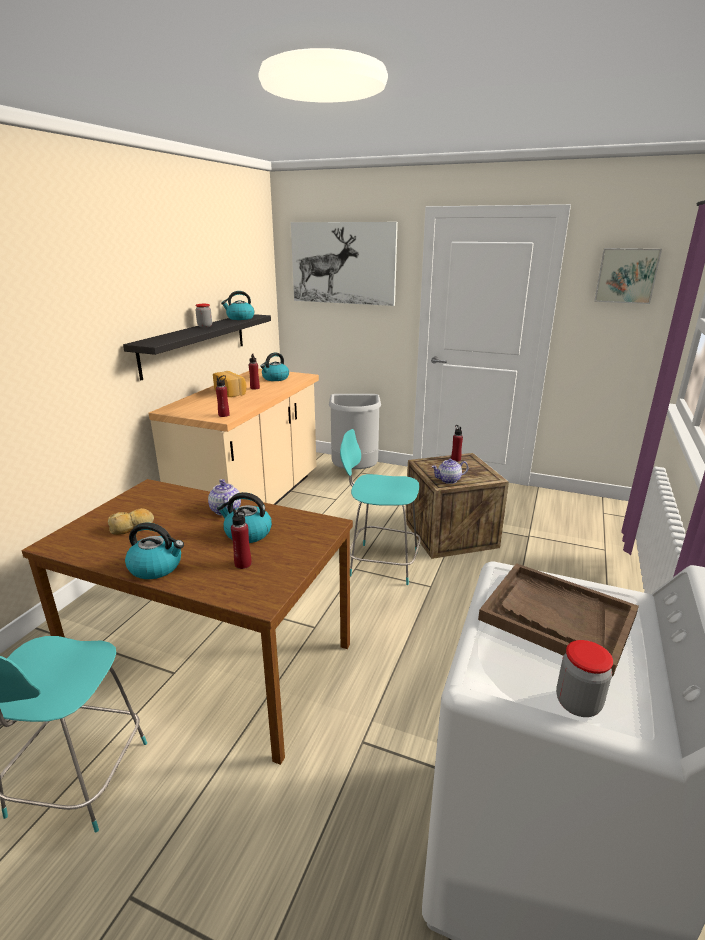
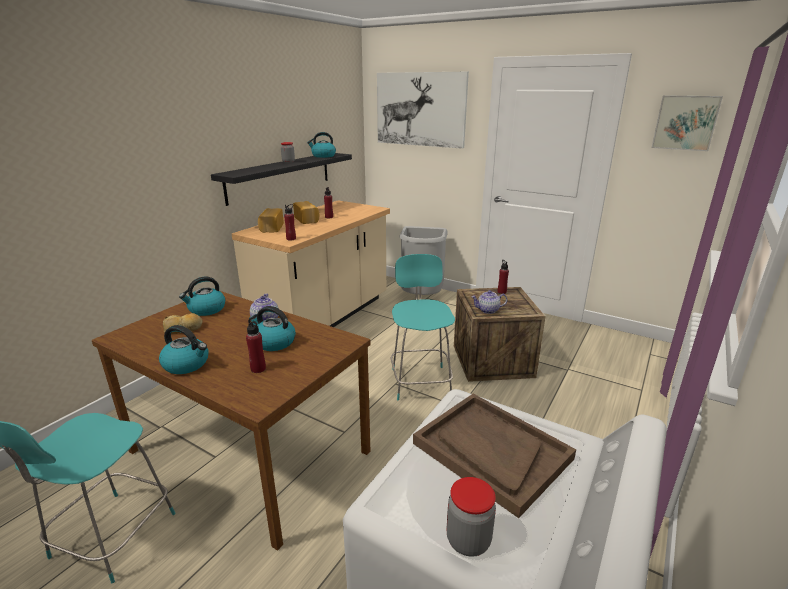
camera: 10 degrees right, 0 degrees up
(193, 404) = (271, 228): none -> bread
(275, 378) = (350, 210): kettle -> kettle (206, 309)
(381, 563) = (420, 381): turquoise chair -> turquoise chair turned 60 degrees clockwise

